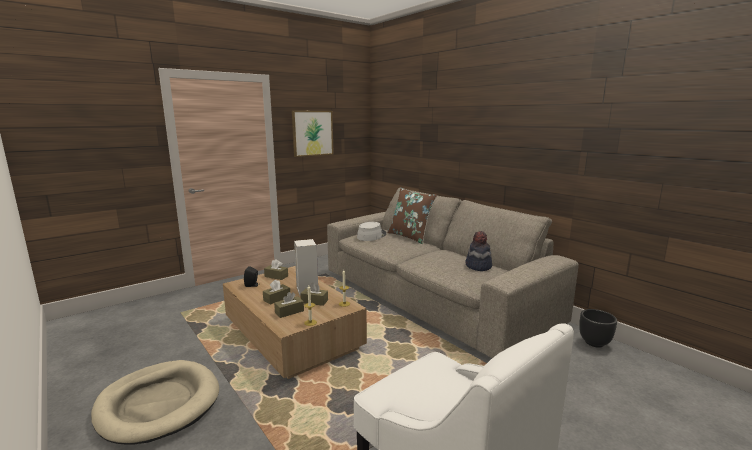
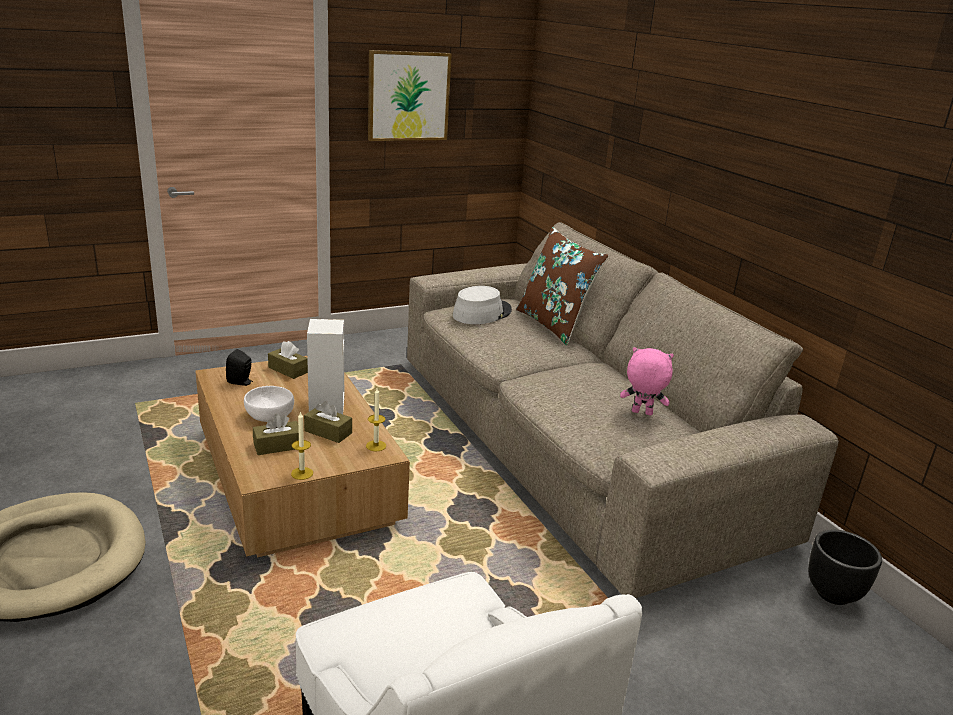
camera: 10 degrees right, 10 degrees up
(277, 298) = (269, 416): brown tissue box -> white bowl
(478, 266) = (641, 413): hat -> pink plush toy

